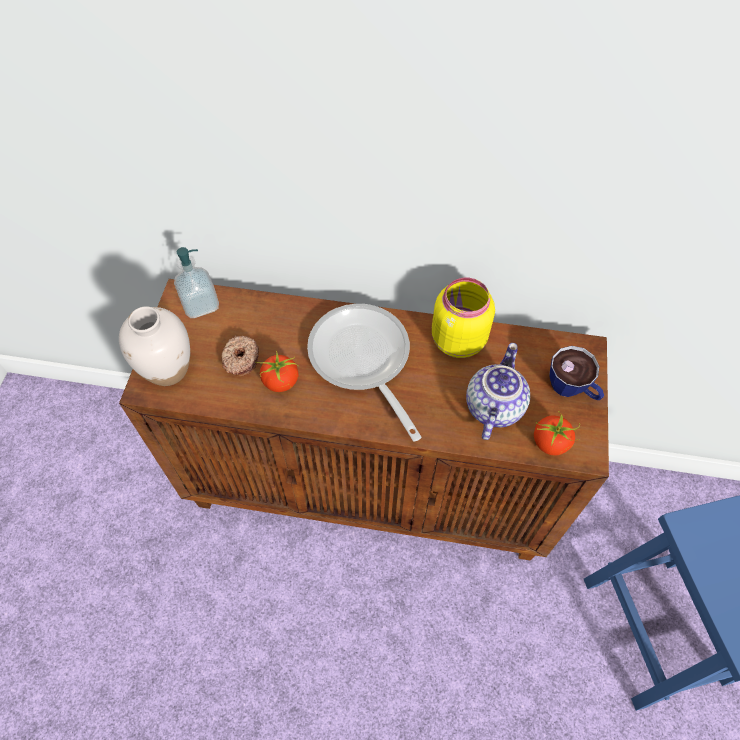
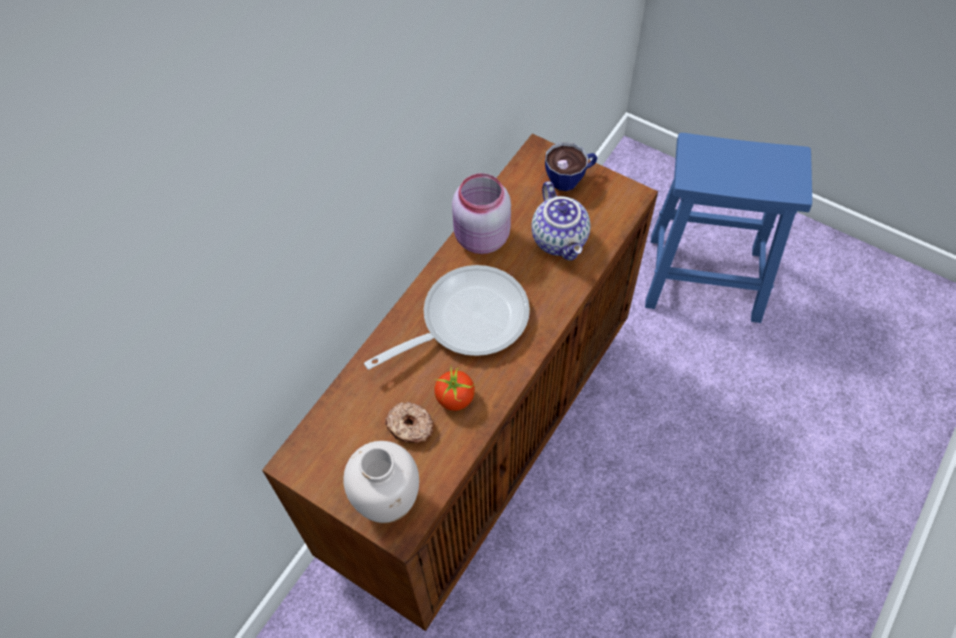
camera: 65 degrees left, 0 degrees up
(200, 304) = (318, 446): soap dispenser -> none
(362, 361) = (466, 320): frying pan -> frying pan turned 150 degrees clockwise
(456, 340) = (481, 238): yellow jar -> pink jar
(492, 406) = (561, 240): teapot -> teapot turned 150 degrees counterclockwise
(550, 443) = (613, 215): tomato -> none

